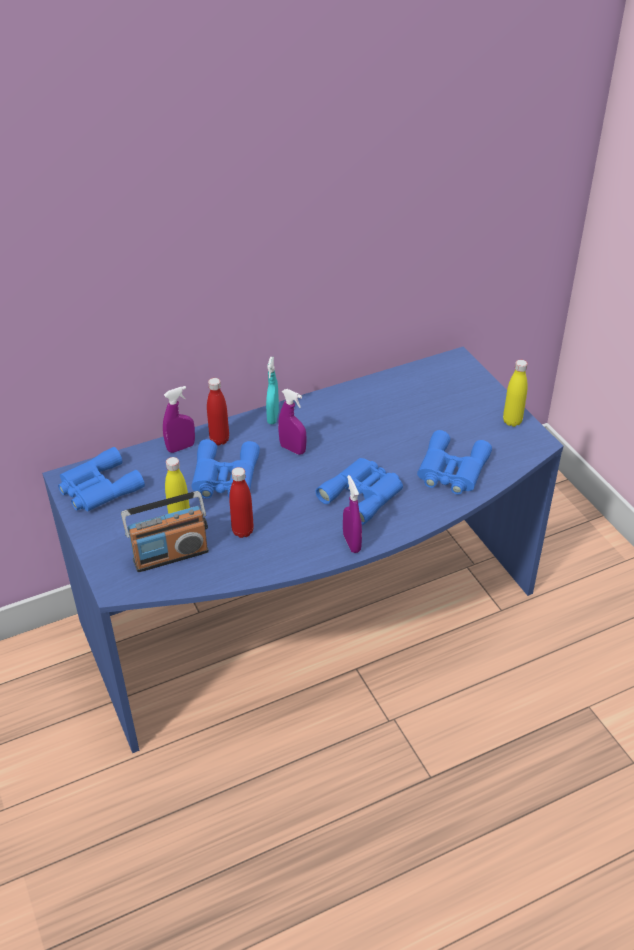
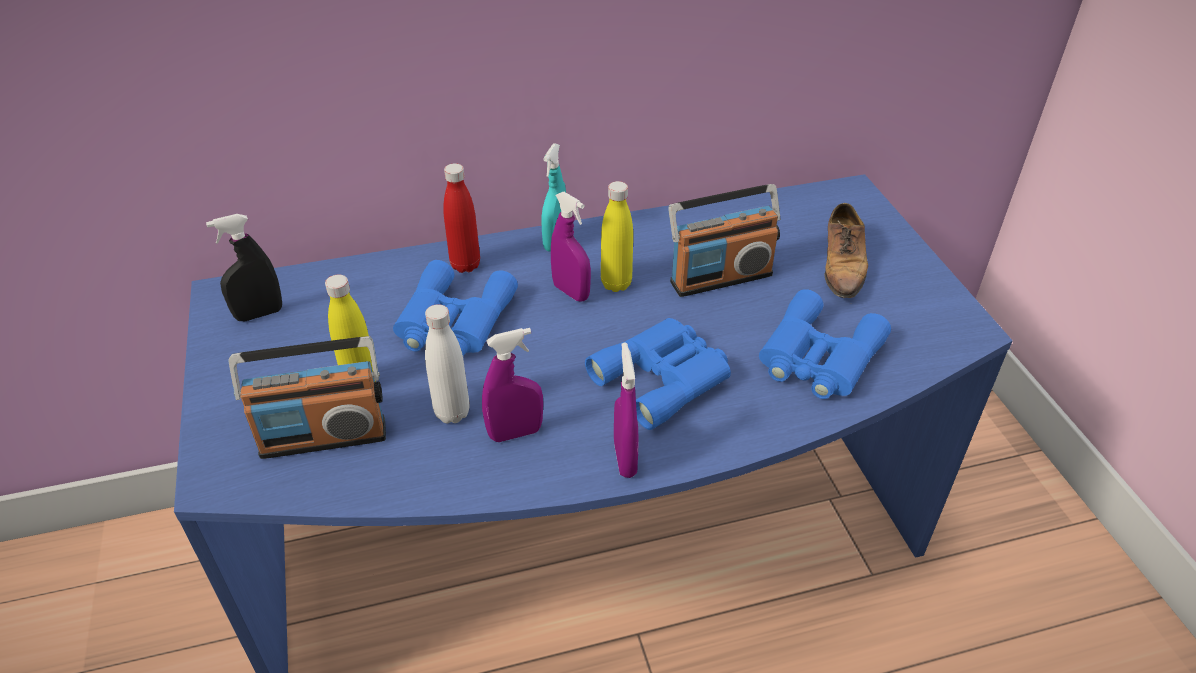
camera: 10 degrees right, 0 degrees up
(98, 488) = (259, 314): blue binoculars -> black spray bottle
(181, 447) = (405, 269): purple spray bottle -> purple spray bottle (515, 433)
(242, 531) = (452, 413): red bottle -> white bottle
(384, 428) = (720, 277): none -> radio
(458, 411) = (842, 265): none -> shoe
(512, 421) = (929, 291): yellow bottle -> yellow bottle (616, 284)

